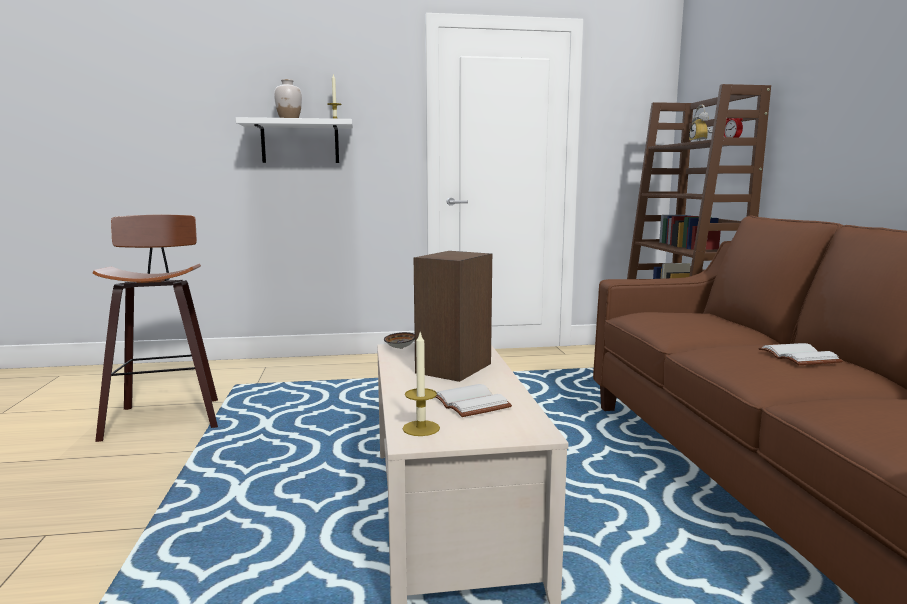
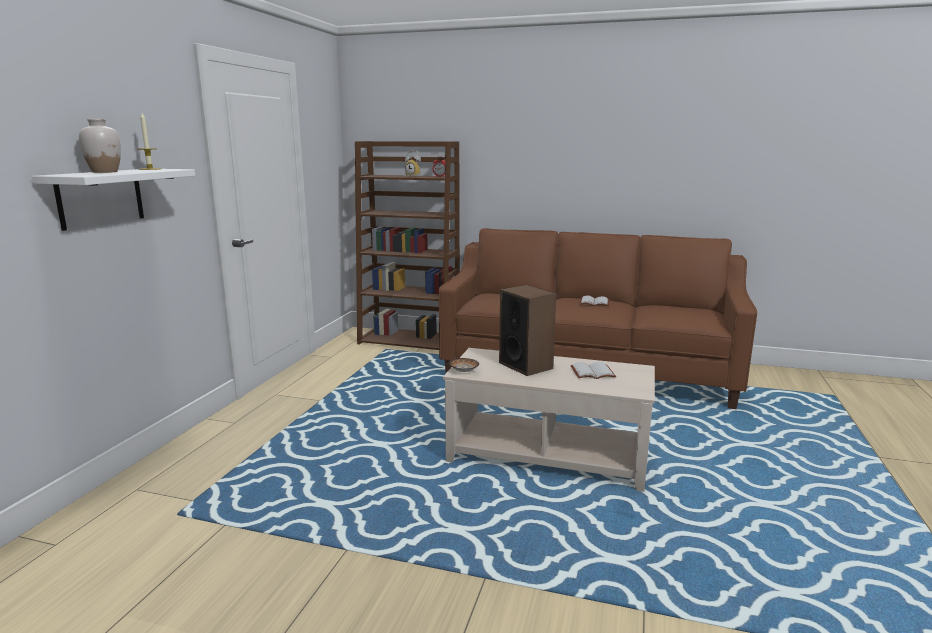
camera: 65 degrees left, 5 degrees up
(165, 417) = (223, 568): stool -> none
(421, 428) = (624, 388): candle -> none

